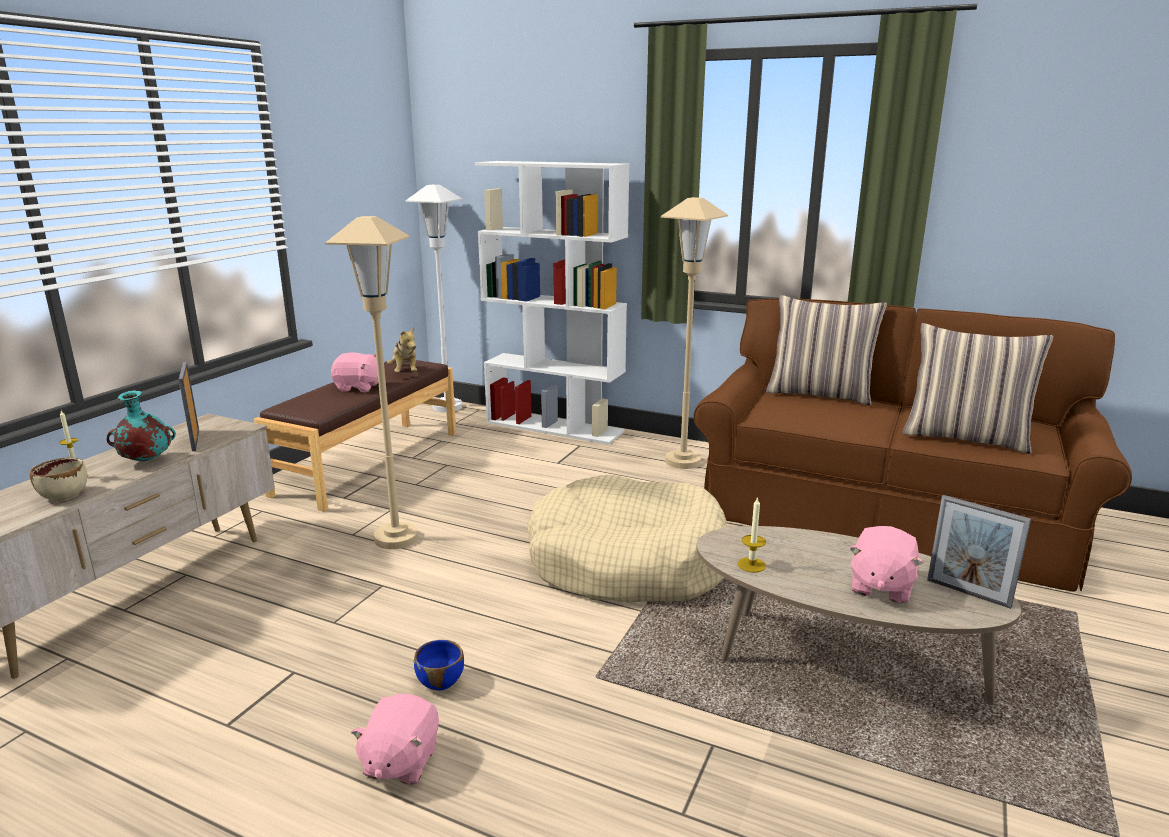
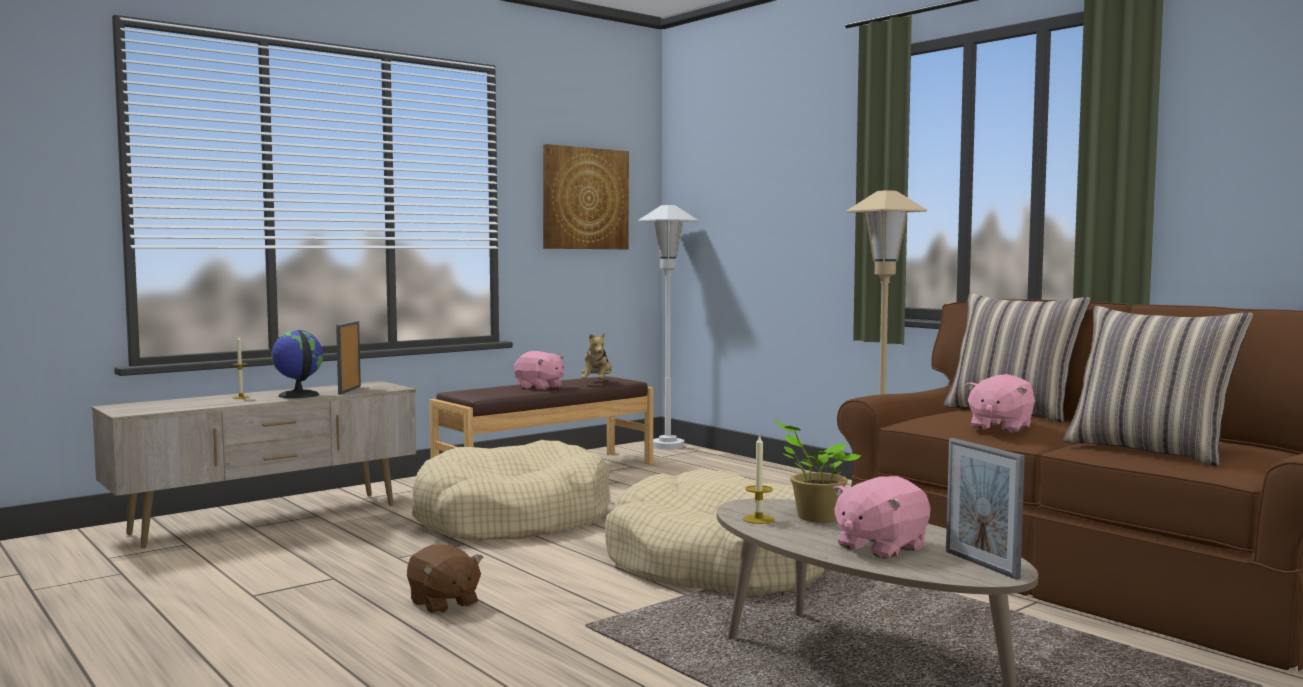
camera: 25 degrees right, 15 degrees down
(64, 495) = (219, 403): beige bowl -> none
(146, 461) = (297, 395): turquoise vase -> globe
(355, 182) = (585, 198): none -> picture
(396, 538) = (512, 519): beige floor lamp -> beige dog bed
(400, 761) = (354, 638): pink plush toy -> pink plush toy (1000, 427)
(440, 681) = (443, 603): blue bowl -> brown plush toy
(555, 427) = (765, 469): white bookcase -> none
(787, 551) = (814, 517): none -> potted plant

